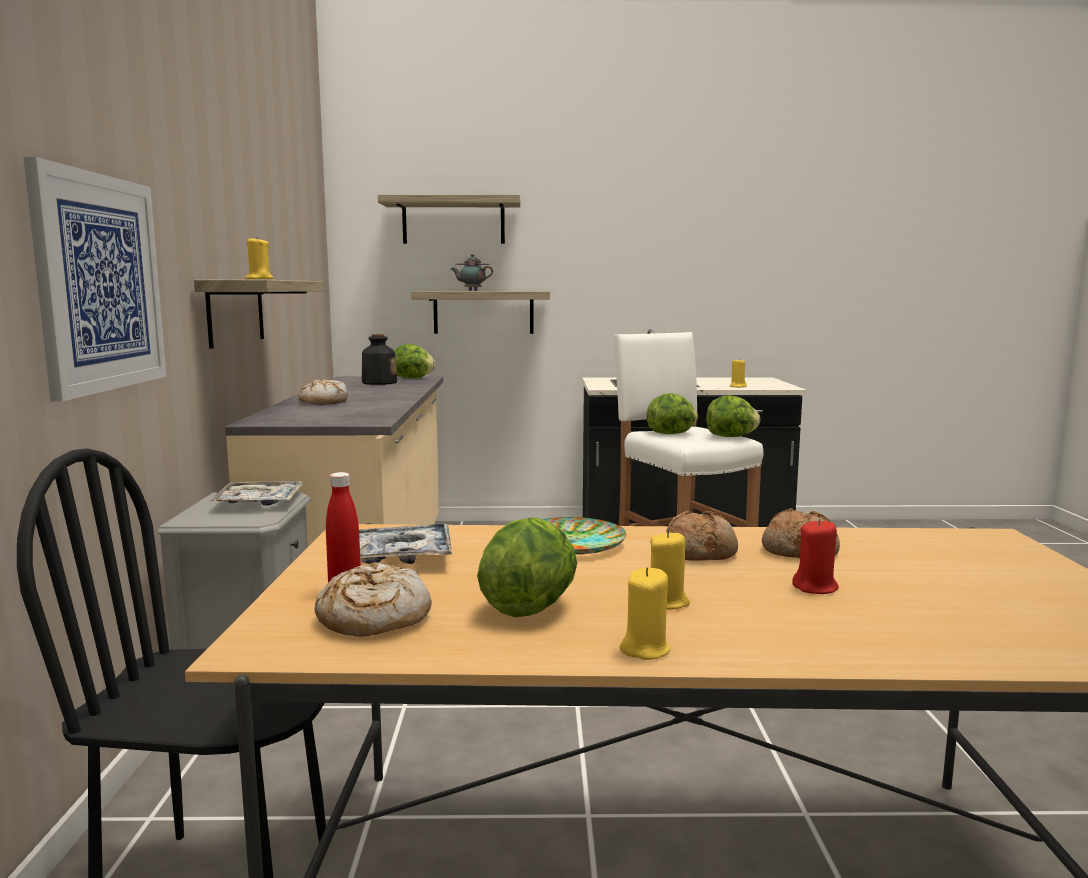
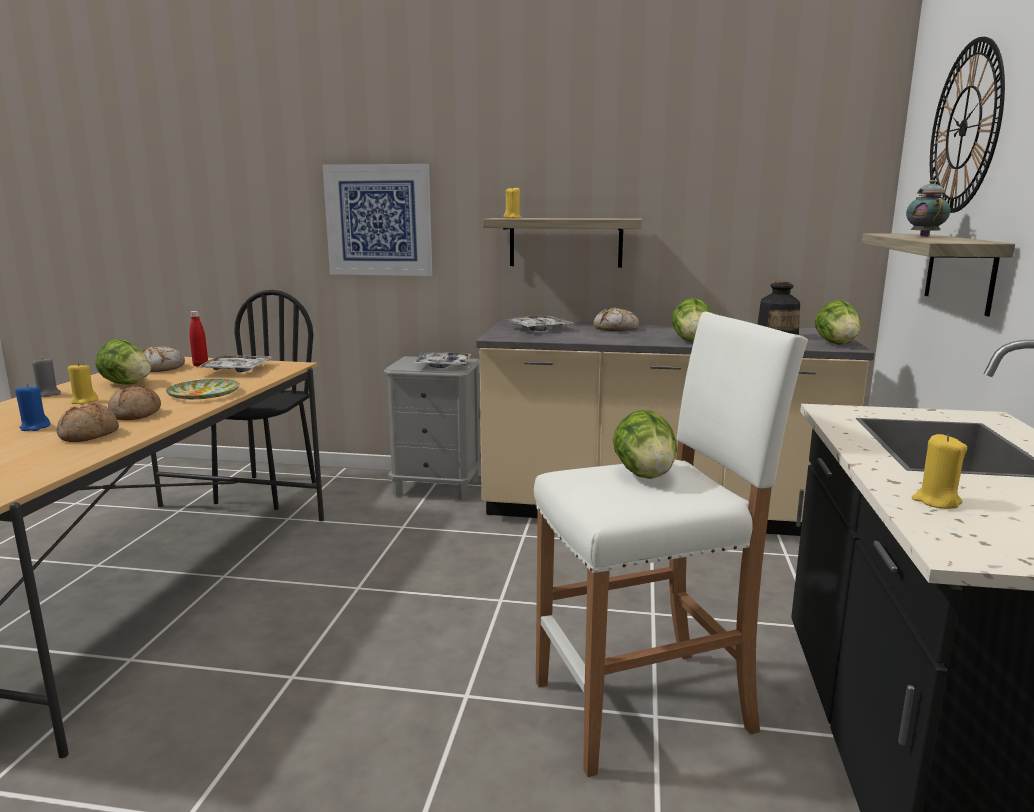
camera: 100 degrees right, 5 degrees up
(316, 415) = (537, 329): none -> tray
(453, 221) = (964, 128): shelf -> wall clock
(645, 649) = (48, 394): yellow candle -> grey candle
(731, 437) = (612, 506): lettuce -> lettuce (691, 341)
(815, 587) = (35, 427): red candle -> blue candle

